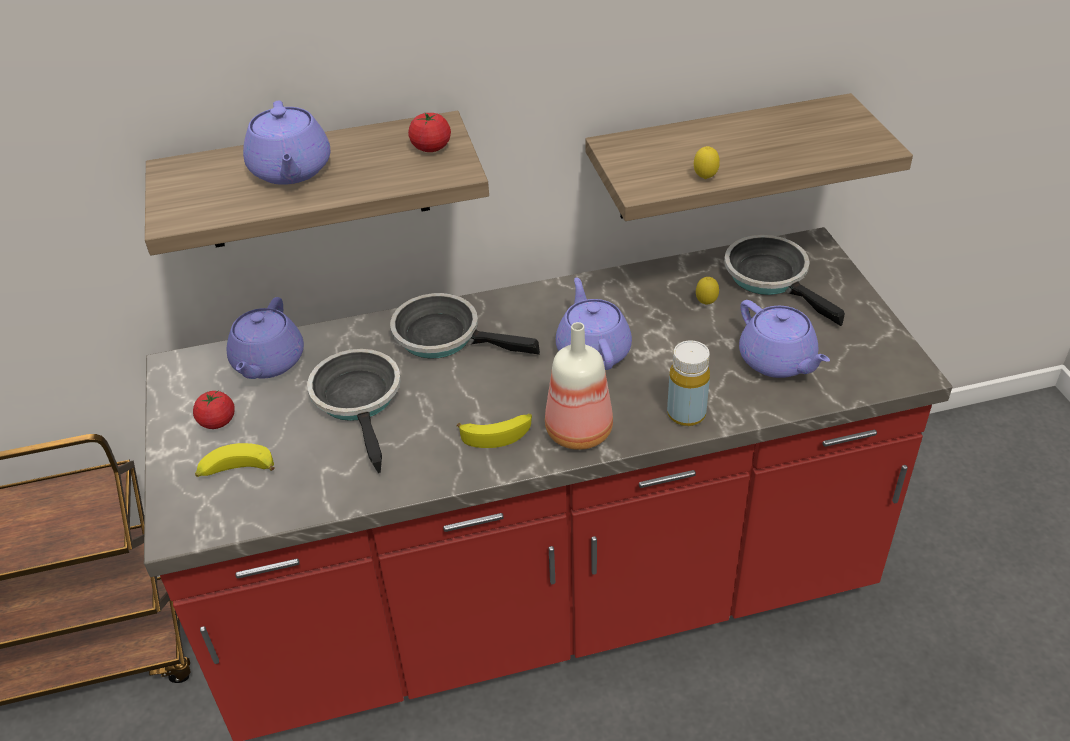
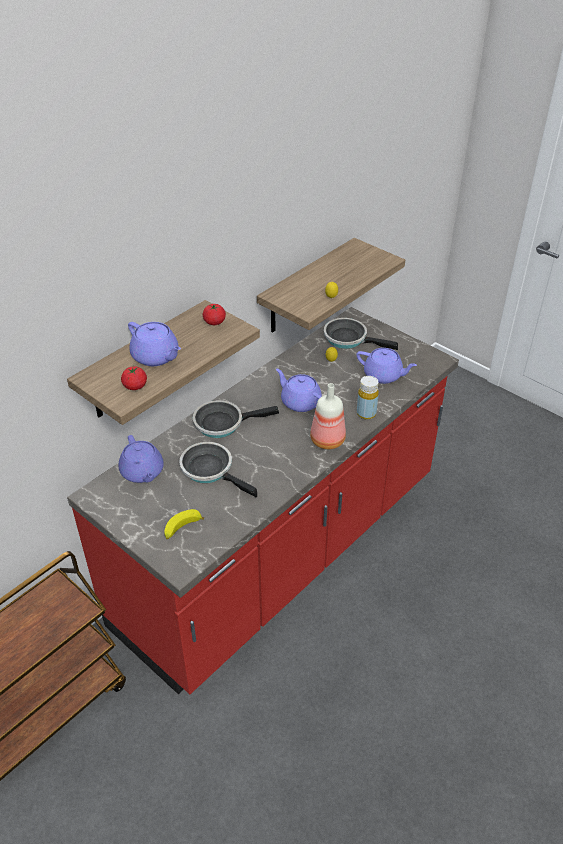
camera: 35 degrees left, 0 degrees up
(217, 421) = (146, 511): tomato -> tomato (135, 386)
(497, 433) = (292, 457): banana -> none

